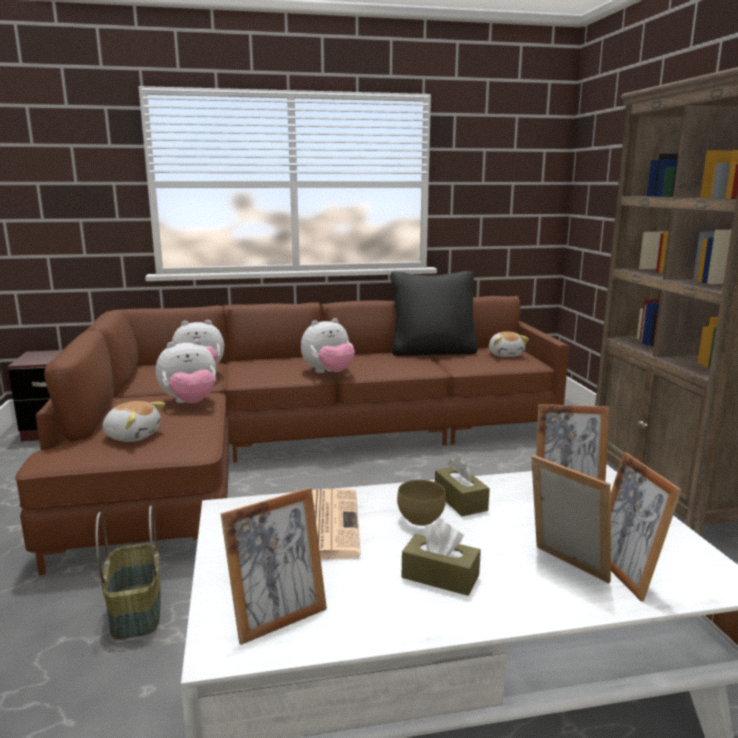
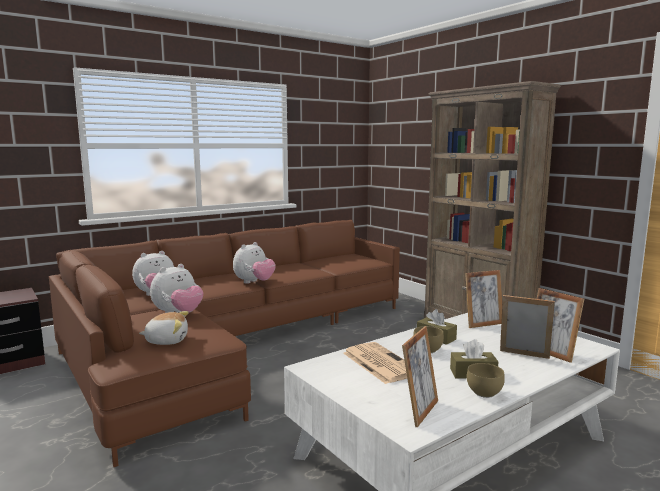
camera: 25 degrees left, 5 degrees down
(135, 610) = (221, 468): basket -> none
(412, 615) = (482, 392): none -> brown bowl
(432, 351) = (308, 261): black pillow -> none
(506, 354) = (356, 258): plush toy -> none

